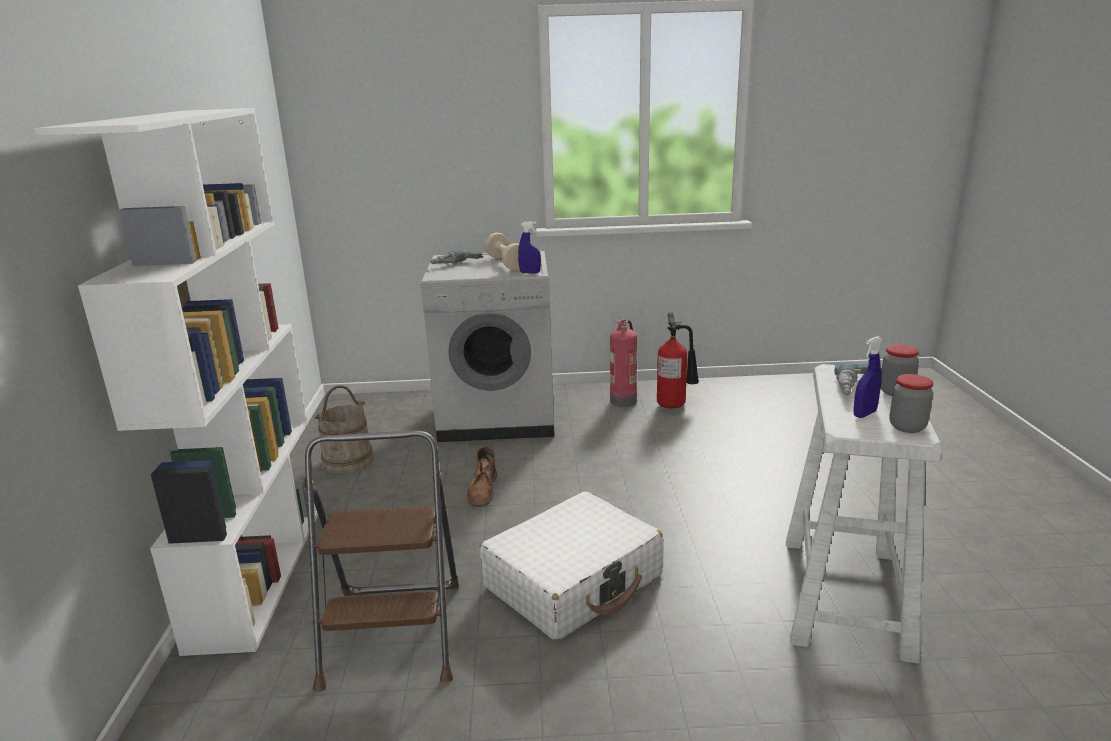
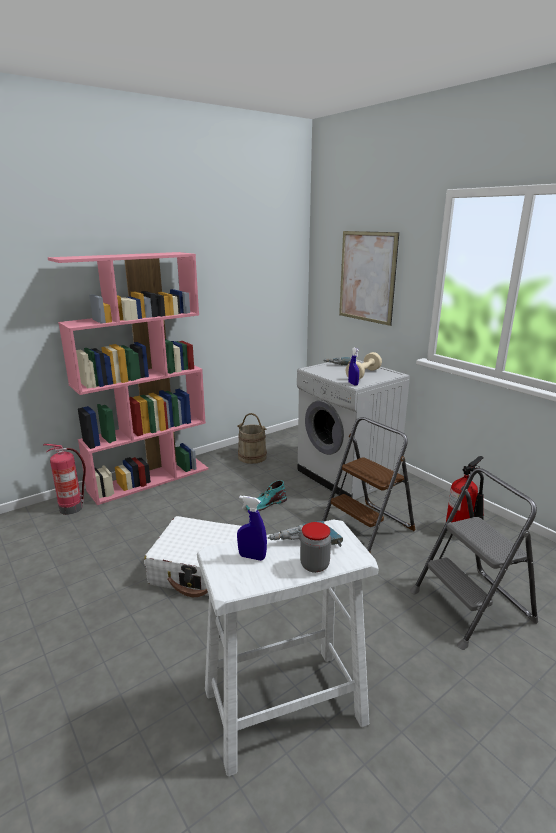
camera: 55 degrees right, 0 degrees up
(259, 569) = (150, 479): white bookcase -> pink bookcase
(395, 628) = (131, 531): brown step ladder -> brown step ladder (369, 527)
(420, 134) = (367, 277): none -> picture
(483, 490) = (266, 504): brown boot -> turquoise boot
(623, 400) = (434, 508): fire extinguisher -> fire extinguisher (72, 508)
(781, 443) = (475, 605): none -> grey step ladder
(907, 427) = (240, 580): jar -> none

